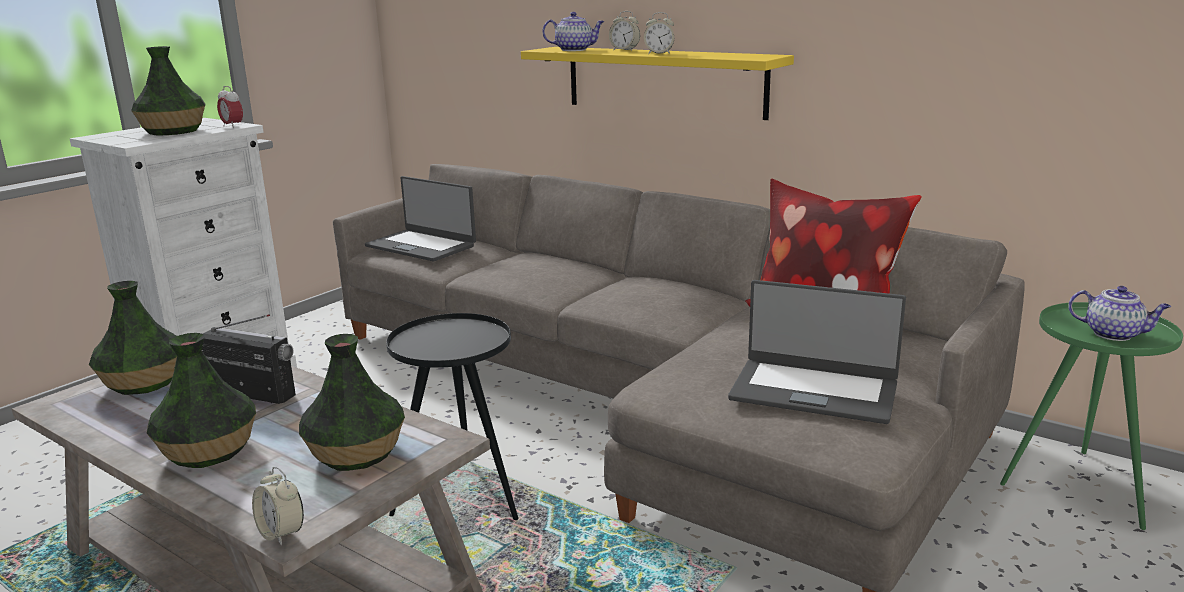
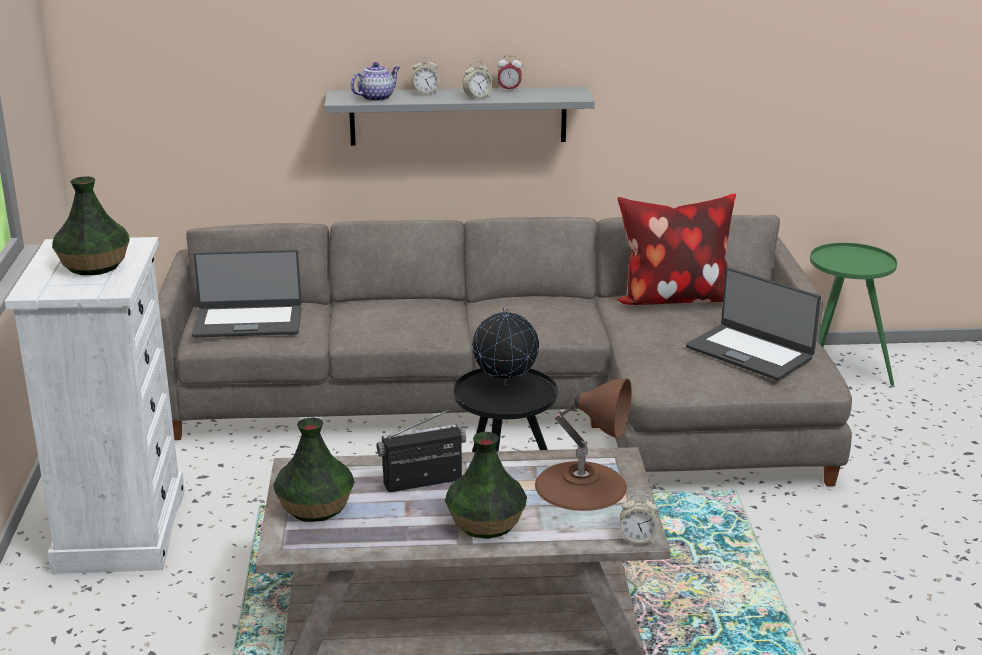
camera: 40 degrees left, 5 degrees up
(232, 126) = (136, 246): alarm clock -> alarm clock (509, 90)
(357, 452) = (581, 485): vase -> brown table lamp
(466, 333) = (505, 383): none -> globe
(663, 81) = (458, 116): yellow shelf -> grey shelf
(814, 390) = (750, 352): laptop -> laptop turned 60 degrees clockwise
(1114, 334) = (860, 264): teapot -> none

